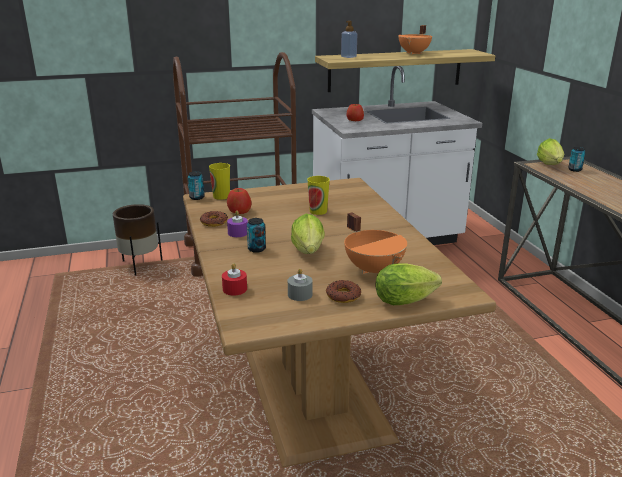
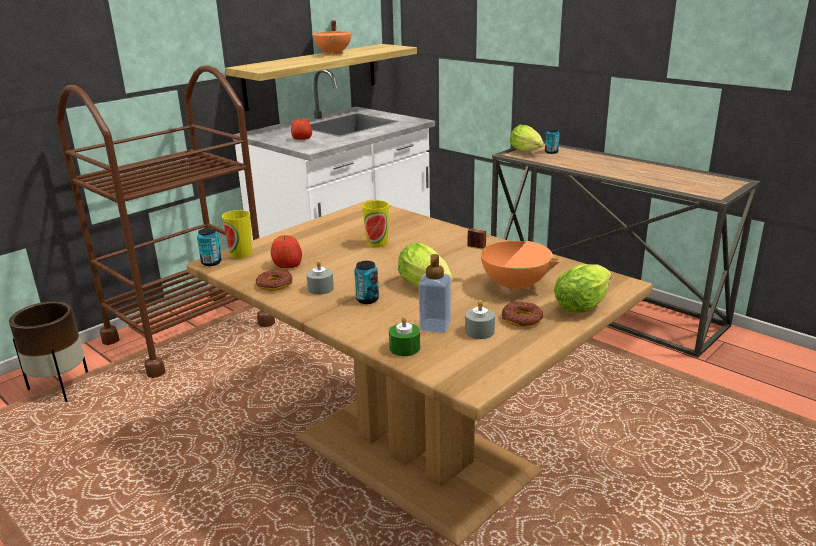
camera: 30 degrees left, 0 degrees up
(235, 289) = (404, 348): red candle -> green candle
(238, 233) = (320, 288): purple candle -> grey candle
(348, 57) = (269, 64): soap dispenser -> soap dispenser (435, 326)

